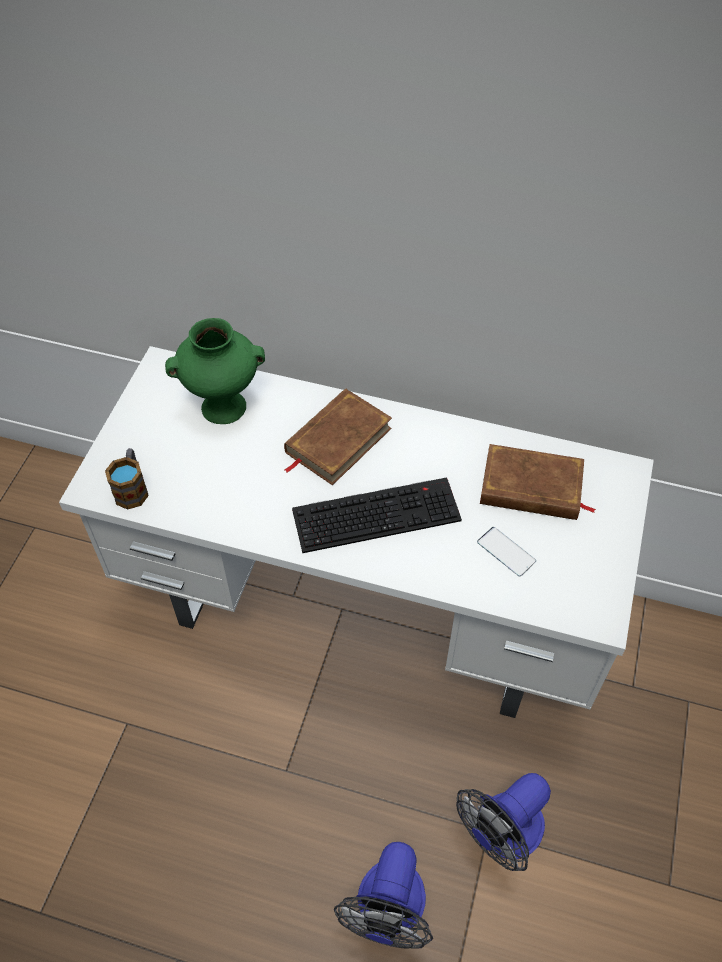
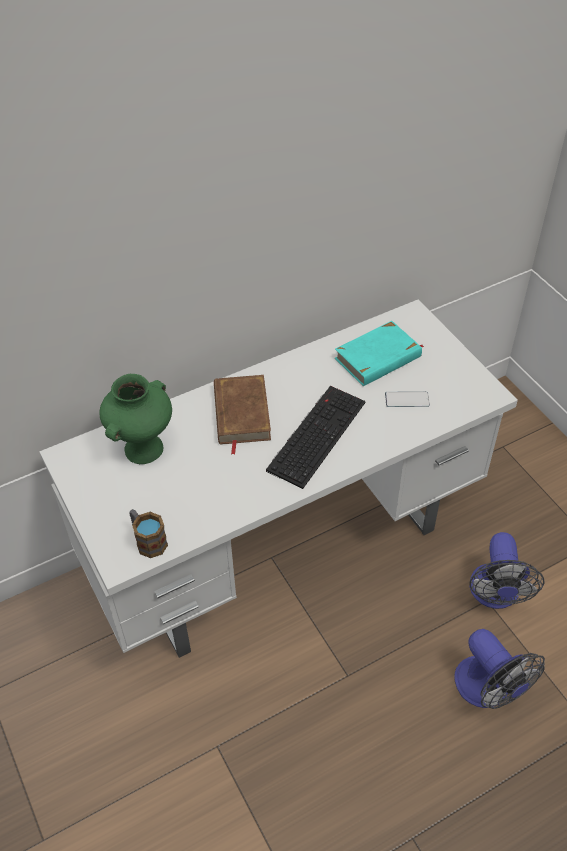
camera: 45 degrees left, 5 degrees down
(531, 488) = (378, 358): brown book -> turquoise book

